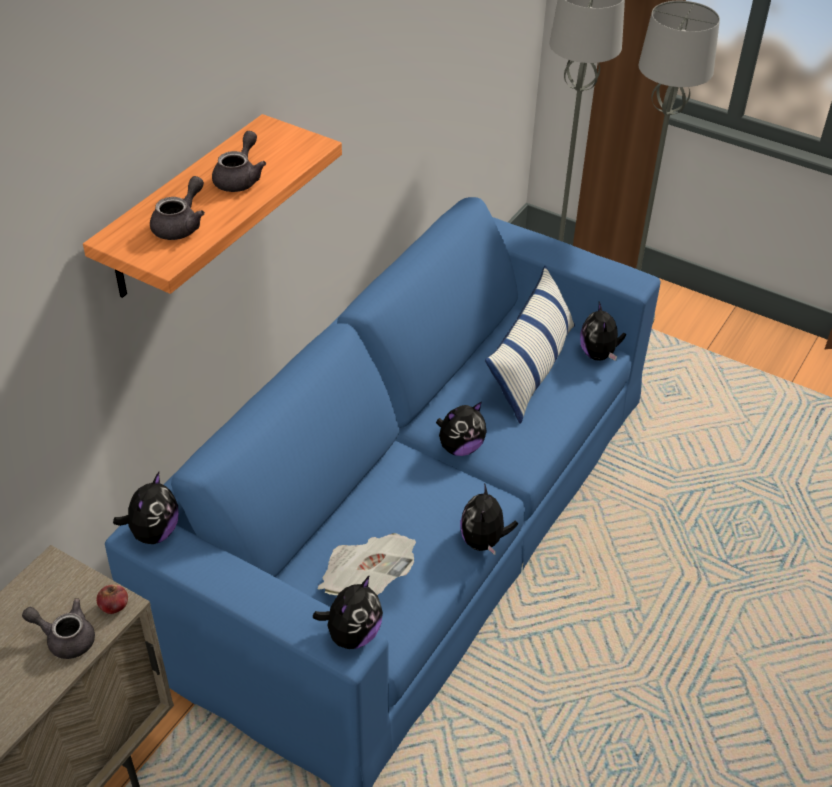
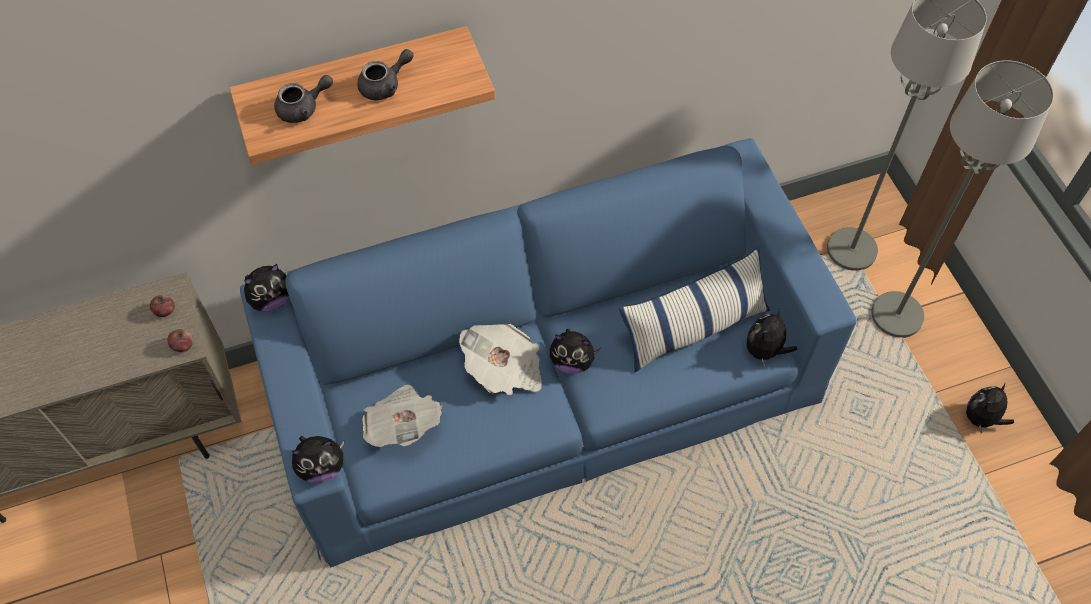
camera: 40 degrees right, 15 degrees up
(61, 589) = (165, 311): none -> apple
(65, 638) = (139, 348): grey teapot -> none
(409, 484) = (504, 368): none -> newspaper
(484, 541) = (515, 452): plush toy -> plush toy (981, 418)

